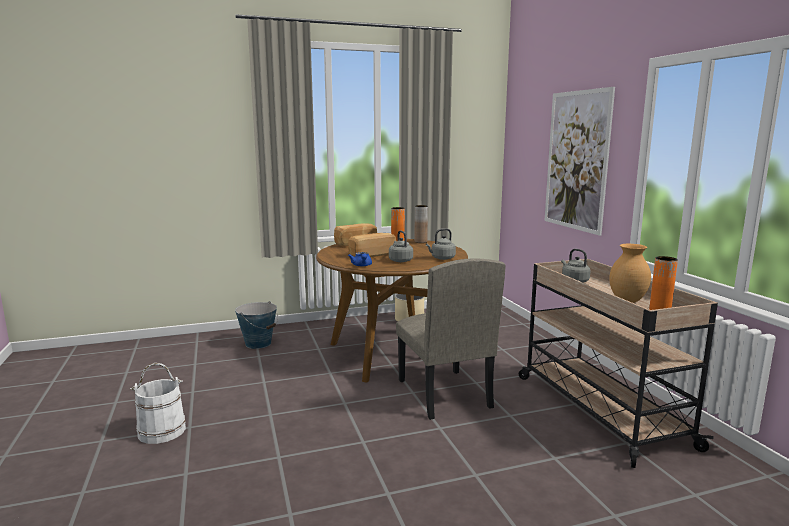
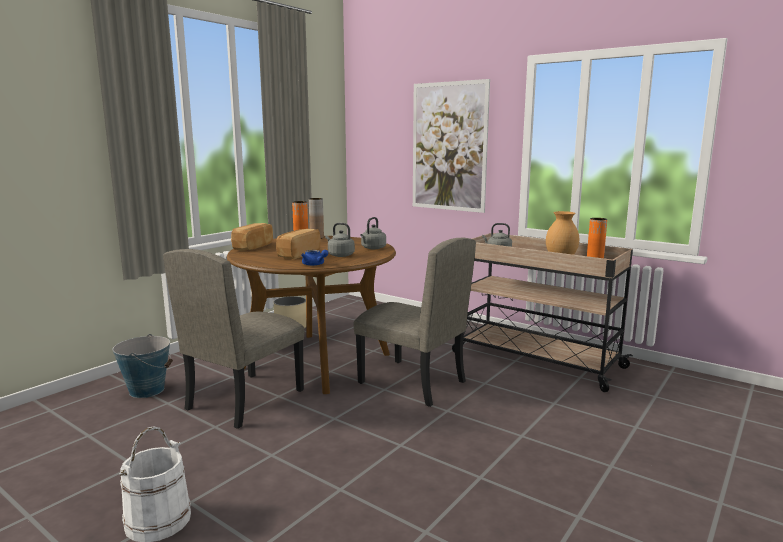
camera: 35 degrees left, 0 degrees up
(305, 368) = (245, 399): none -> beige chair

